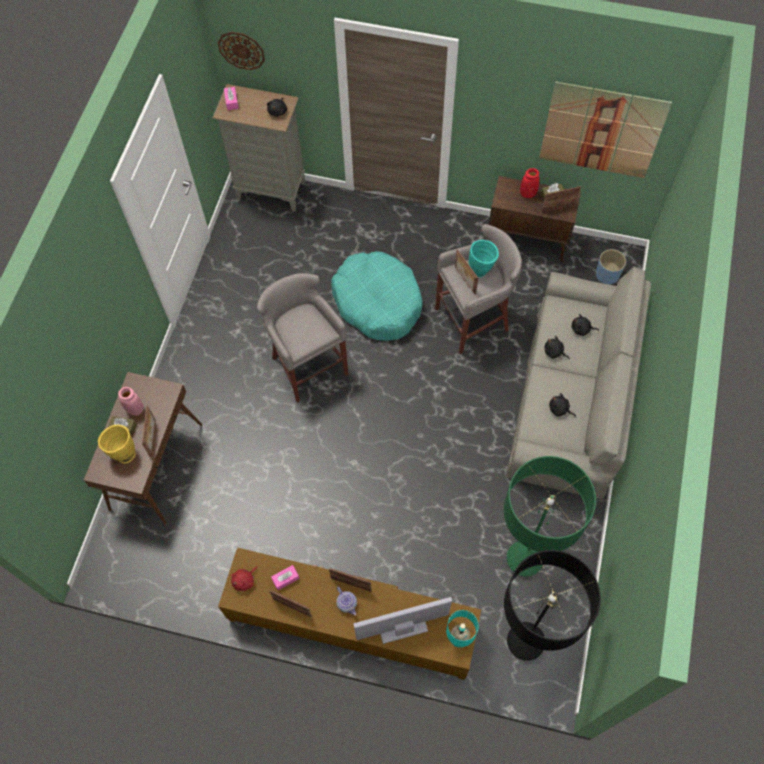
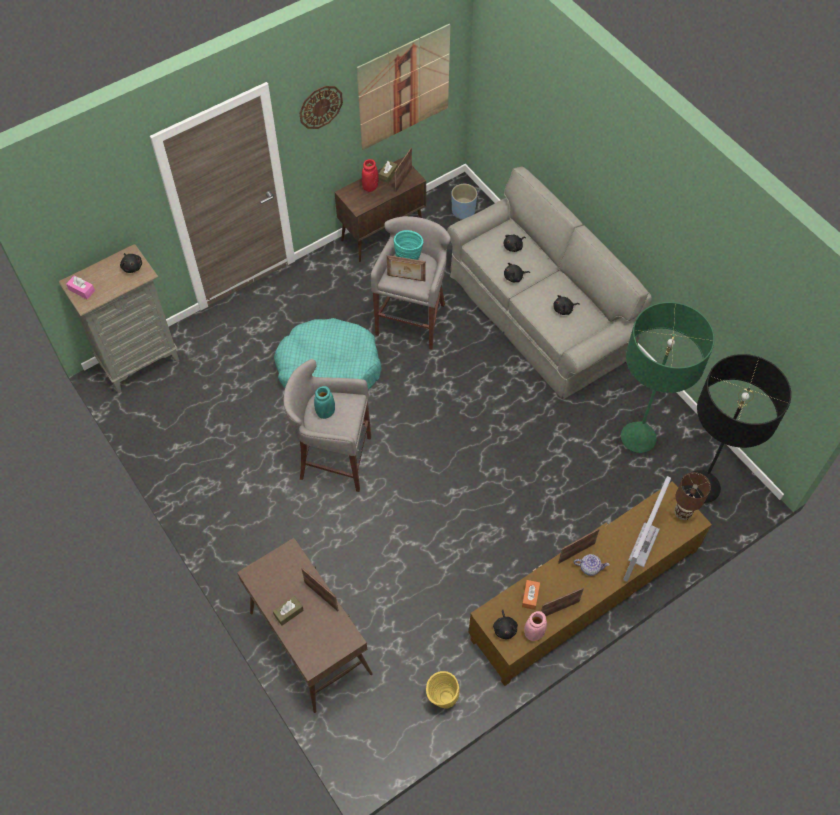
camera: 50 degrees left, 5 degrees down
(123, 452) = (313, 630): yellow vase -> yellow vase (441, 699)
(135, 409) = (280, 591): pink vase -> pink vase (534, 633)
(241, 50) = (65, 233): wall clock -> wall clock (320, 107)
(244, 580) = (505, 628): red plush toy -> black plush toy
(285, 579) = (530, 596): pink tissue box -> orange tissue box
(299, 323) = (325, 412): none -> turquoise vase
(459, 639) = (683, 513): turquoise table lamp -> brown table lamp

